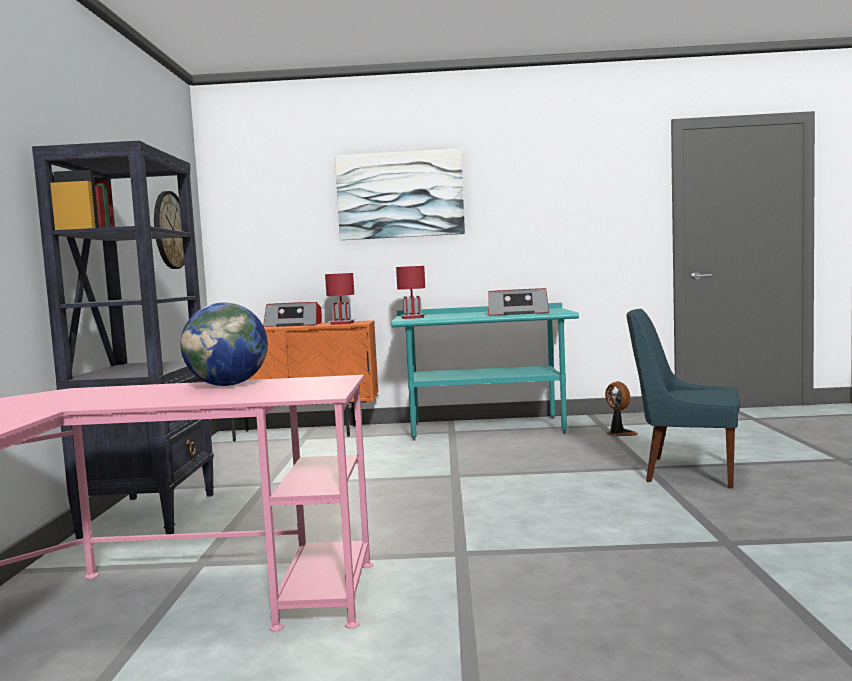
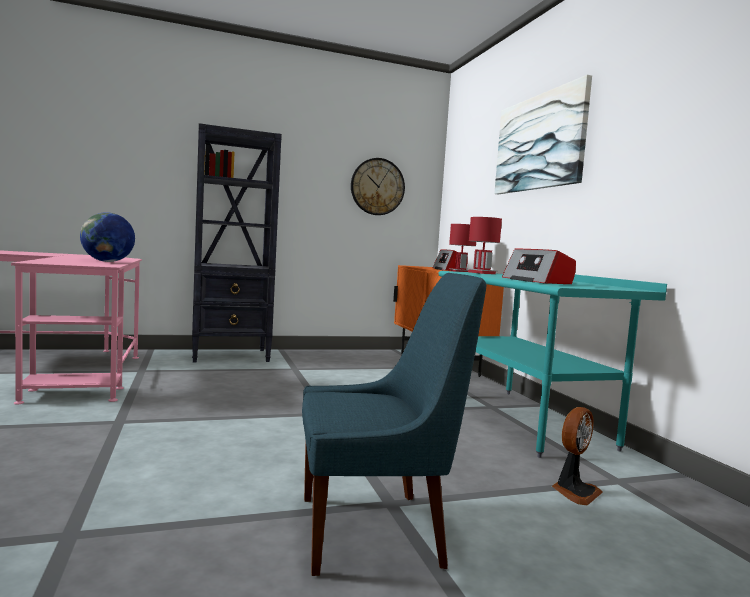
camera: 70 degrees right, 0 degrees up
(686, 472) = (376, 531): blue chair -> blue chair turned 75 degrees clockwise

